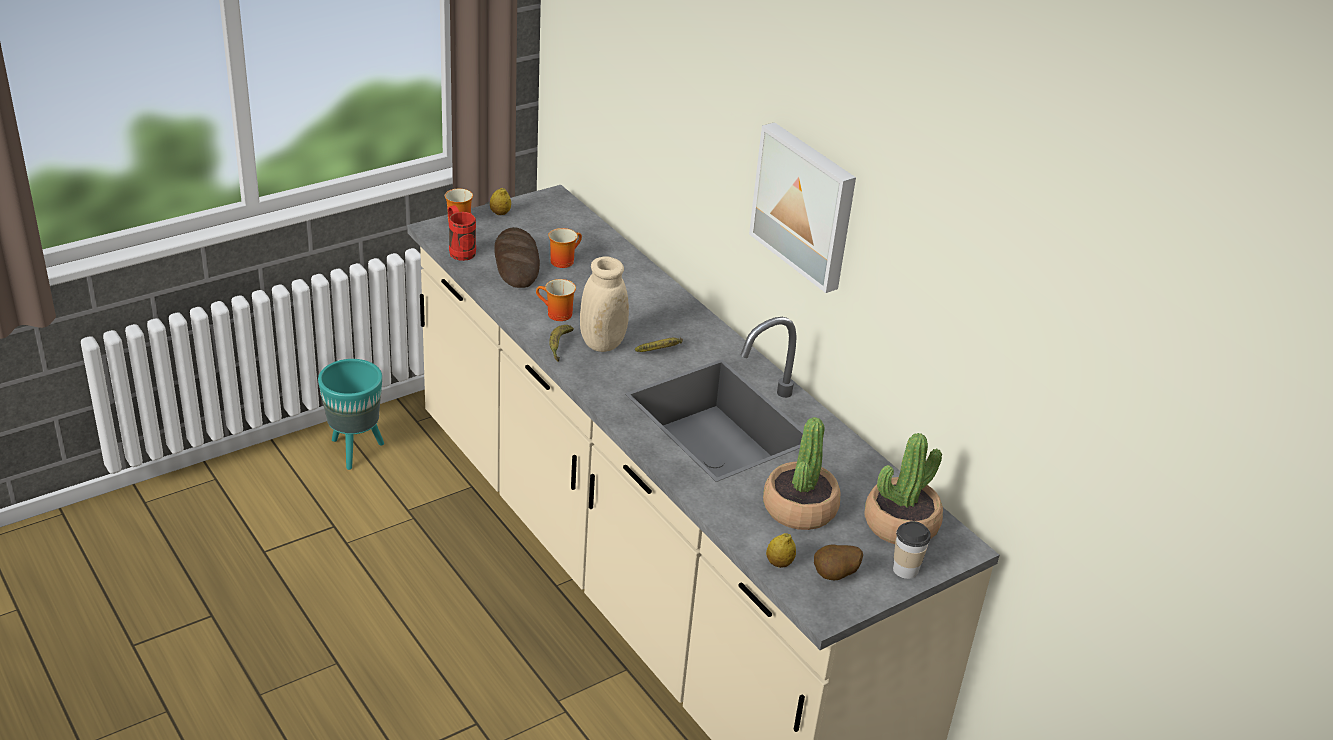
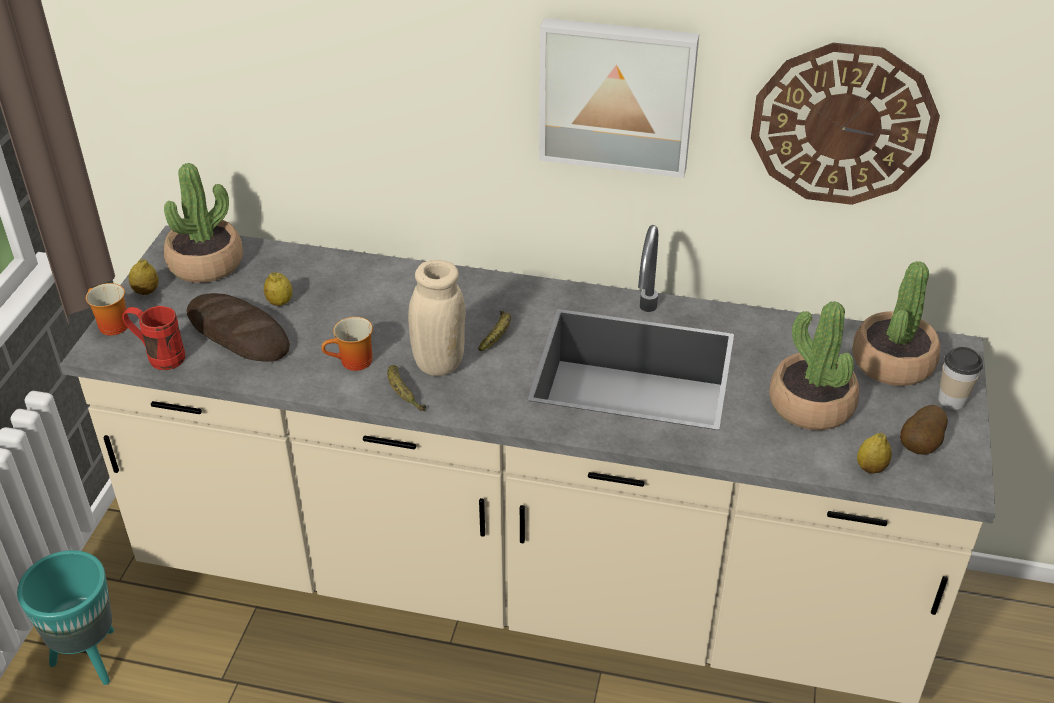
camera: 40 degrees left, 5 degrees up
(552, 217) = (206, 264): none -> potted plant
(563, 260) = (280, 302): mug -> lemon
(932, 300) = (843, 124): none -> wall clock

